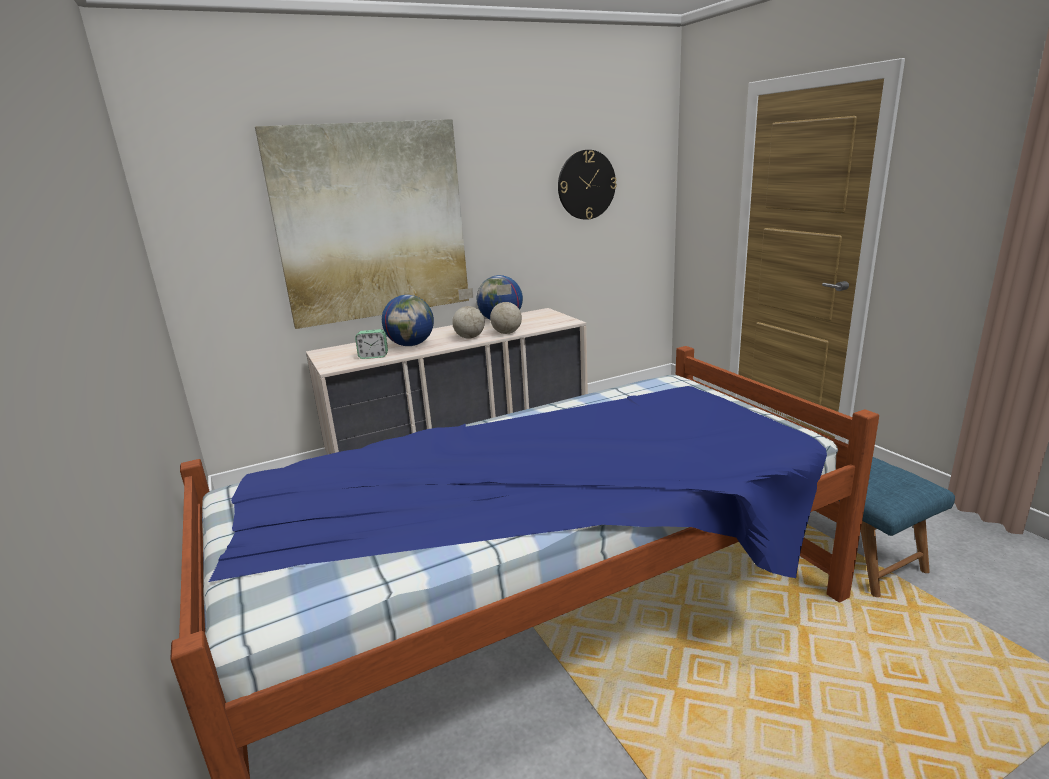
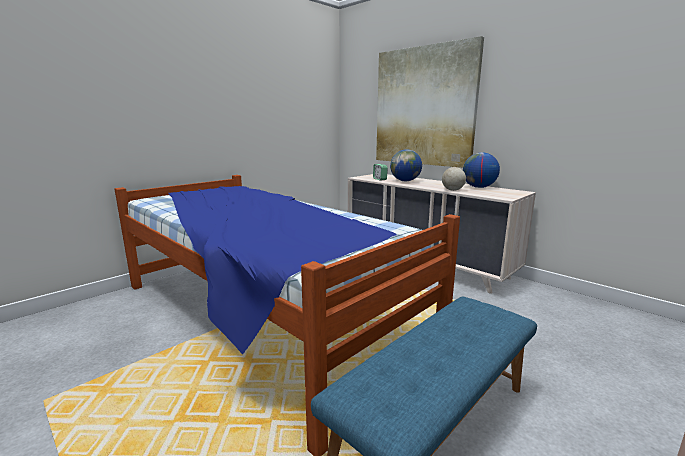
camera: 70 degrees right, 5 degrees down
(469, 337) = (432, 186): globe -> none
(586, 185) = (610, 85): wall clock -> none

